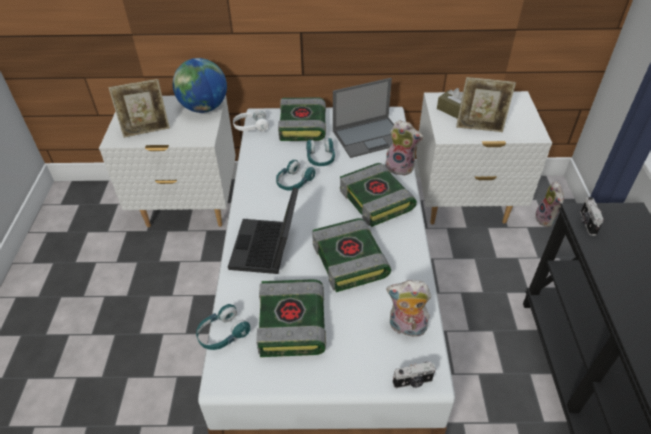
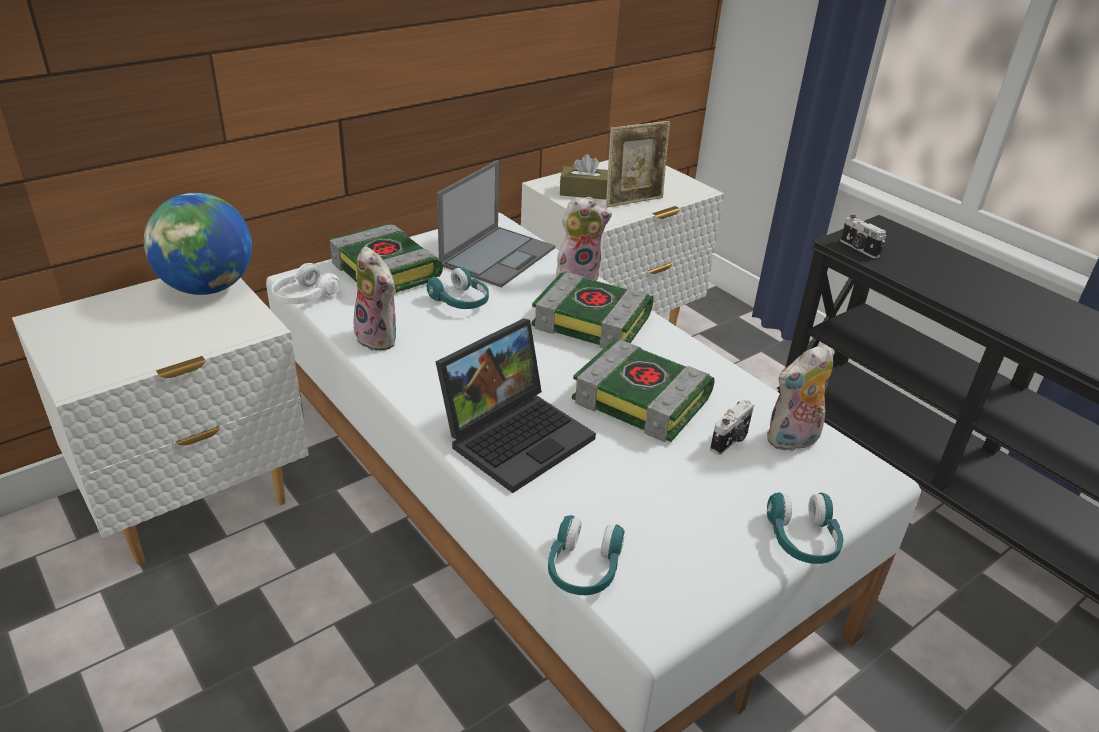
camera: 40 degrees left, 10 degrees down
(147, 131) = (133, 351): picture frame -> none
(267, 248) = (517, 435): laptop -> laptop turned 105 degrees counterclockwise
(293, 324) = (662, 506): book -> none
(294, 182) = (456, 342): turquoise headphones -> turquoise headphones (802, 540)
(413, 382) = (867, 492): camera -> camera (731, 440)
(546, 219) = (710, 317): plush toy -> plush toy (380, 338)

